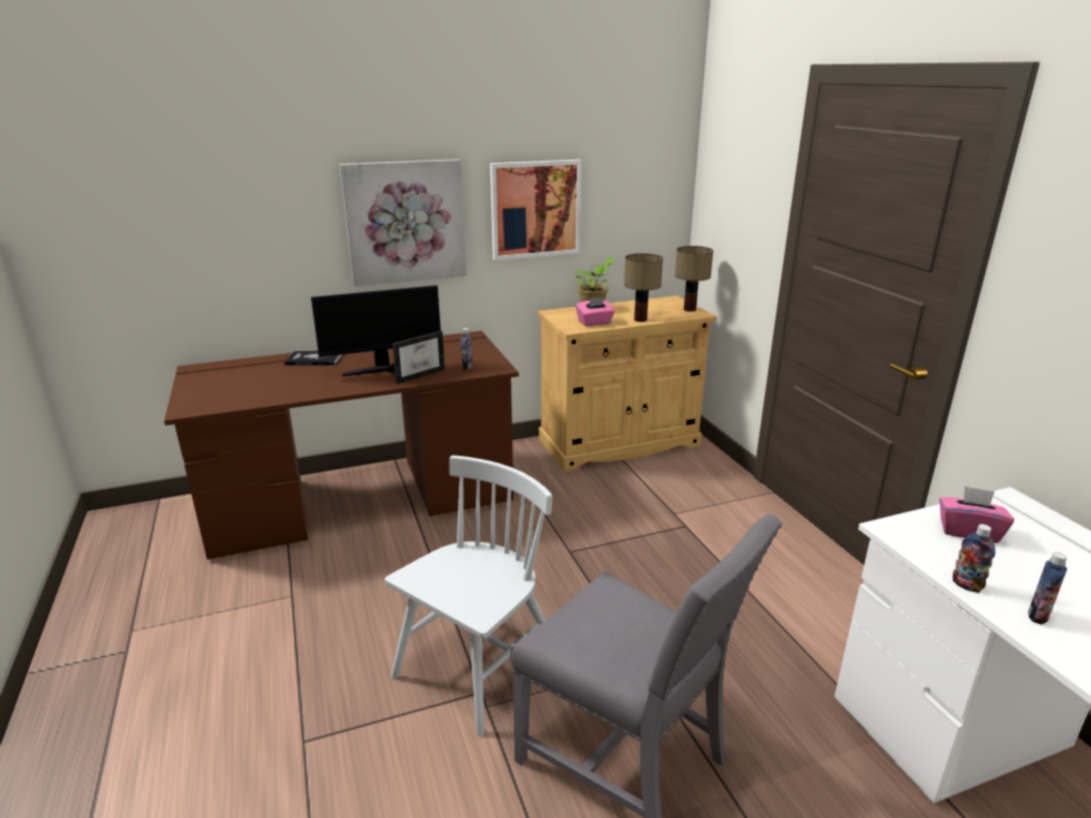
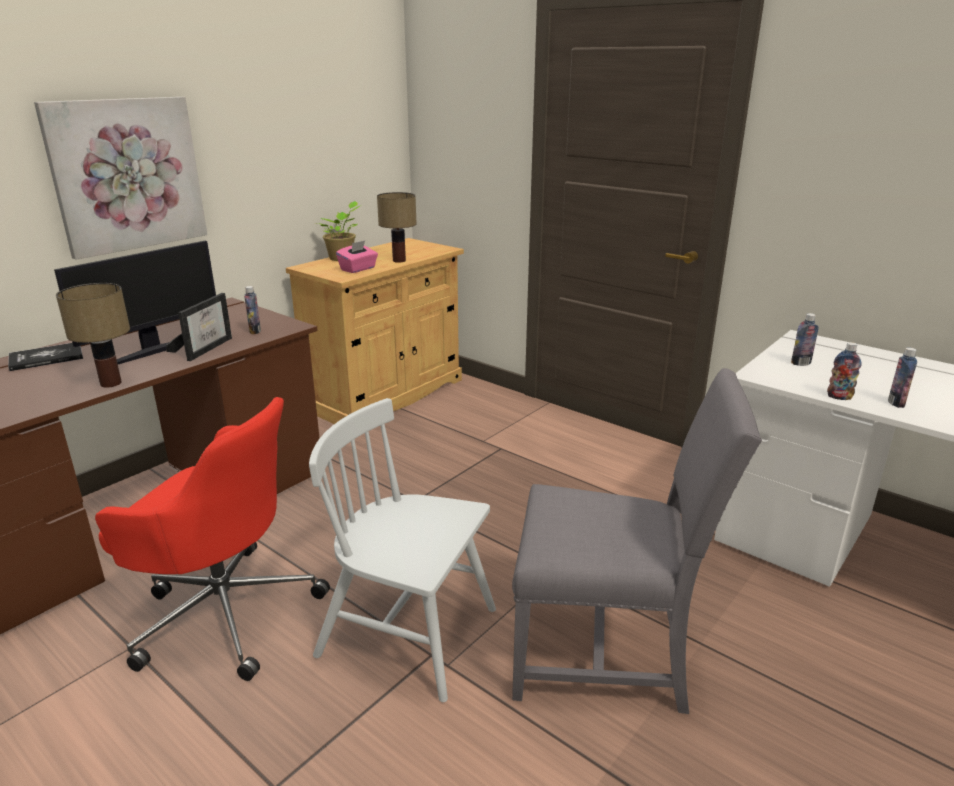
camera: 30 degrees left, 0 degrees up
(365, 592) = (224, 611): none -> red office chair
(477, 666) = (409, 633): white chair -> white chair turned 75 degrees counterclockwise
(535, 209) = (268, 154): picture -> none
(690, 309) = (434, 247): table lamp -> table lamp (112, 383)
(968, 531) = (800, 363): pink tissue box -> bottle

